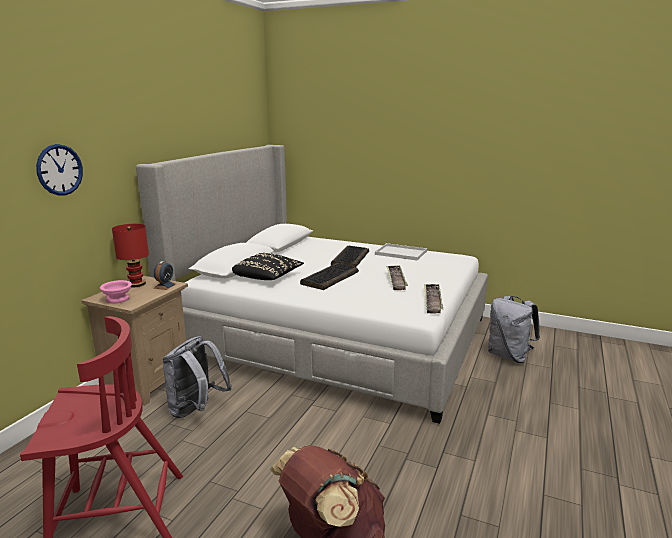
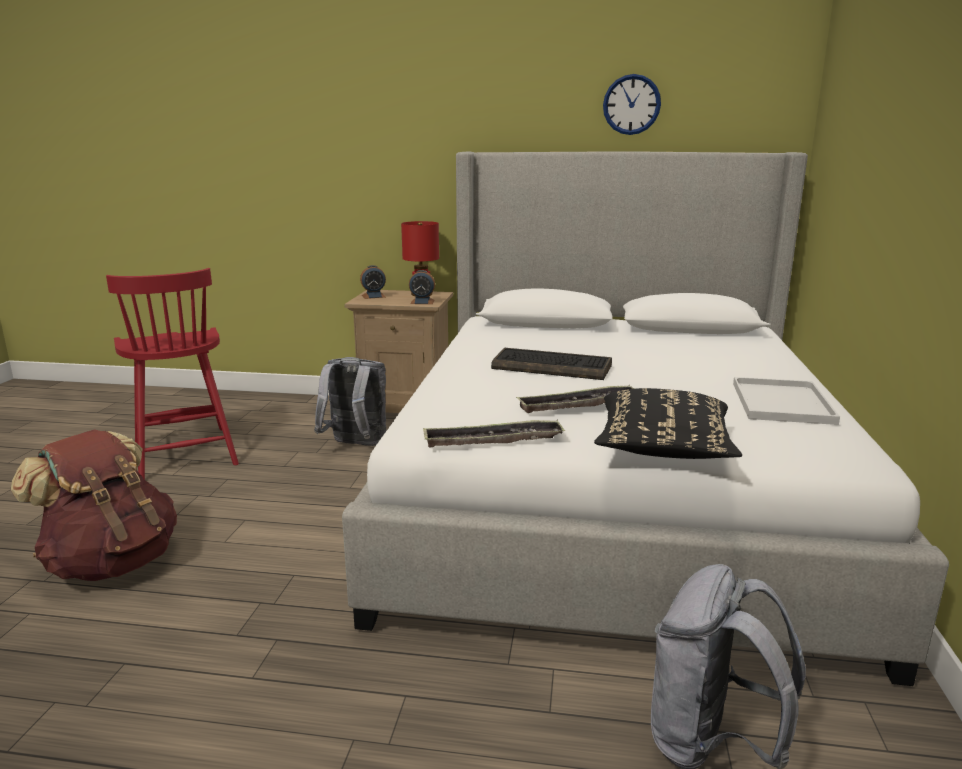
camera: 75 degrees right, 0 degrees up
(59, 170) = (365, 145): wall clock -> wall clock (631, 104)
(117, 299) = (373, 296): pink bowl -> alarm clock
(267, 277) = (523, 339): black pillow -> black pillow (663, 449)
(350, 258) = (678, 369): keyboard -> none

